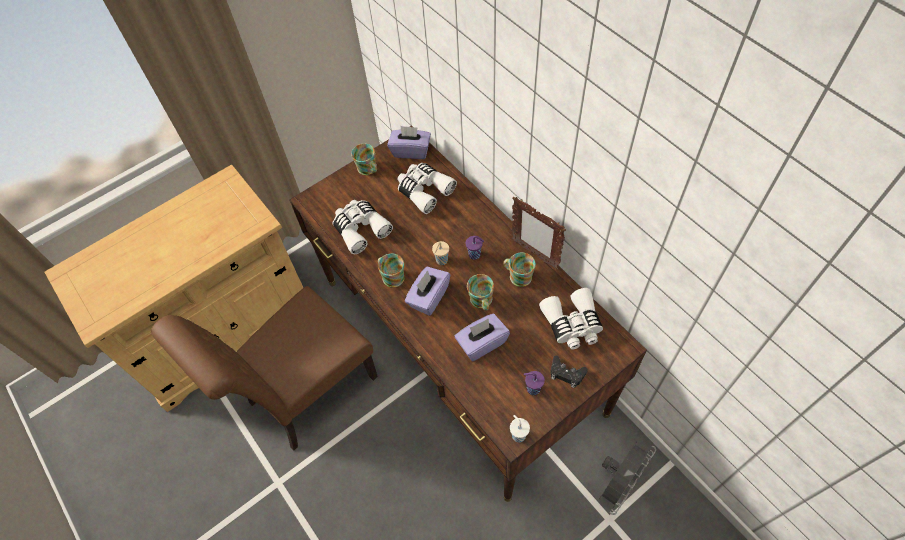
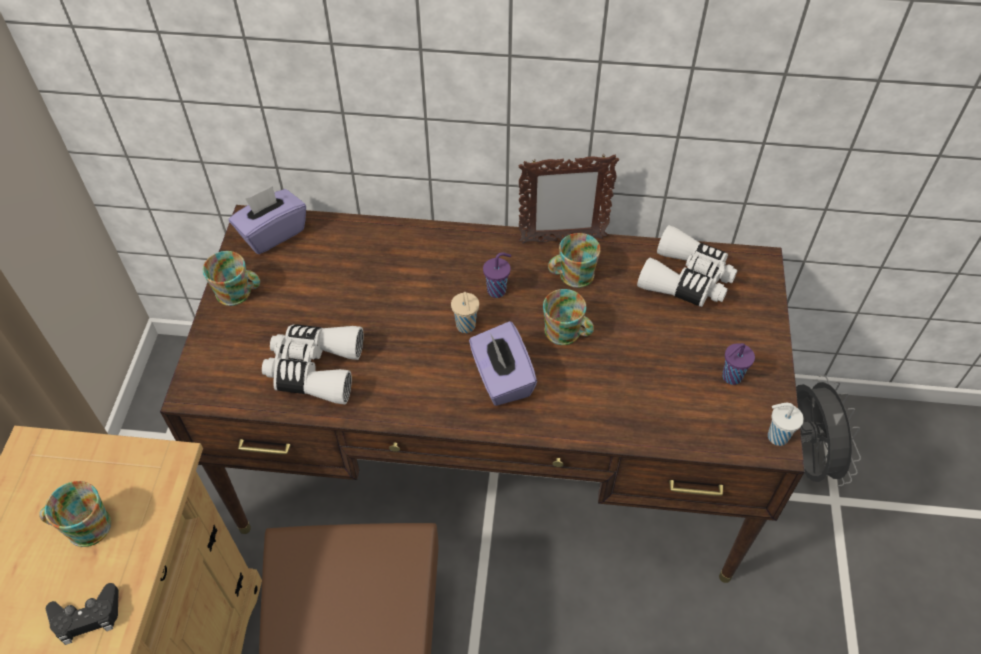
camera: 50 degrees left, 5 degrees down
(391, 276) = (425, 391): mug -> mug (83, 526)
(424, 190) = (346, 265): white binoculars -> none
(481, 343) = (622, 377): purple tissue box -> none
(566, 374) = (742, 333): black game controller -> black game controller (87, 617)

